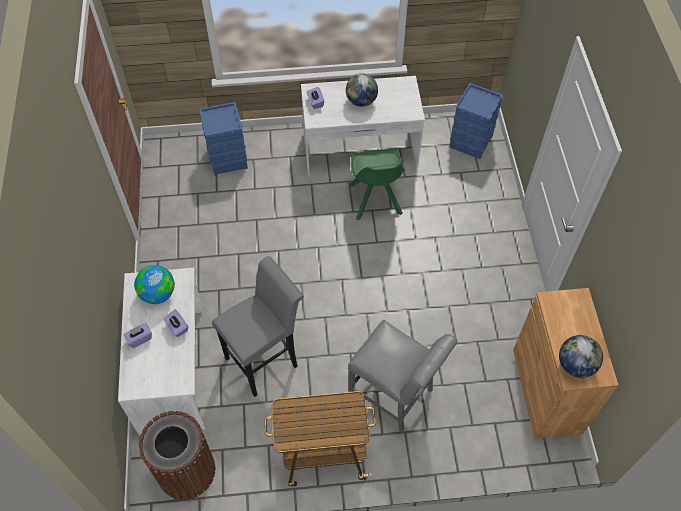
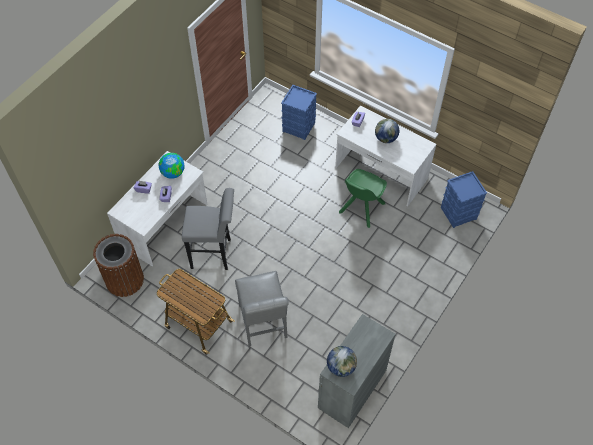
camera: 40 degrees right, 0 degrees up
(546, 390) = (352, 389): brown cabinet -> grey cabinet

